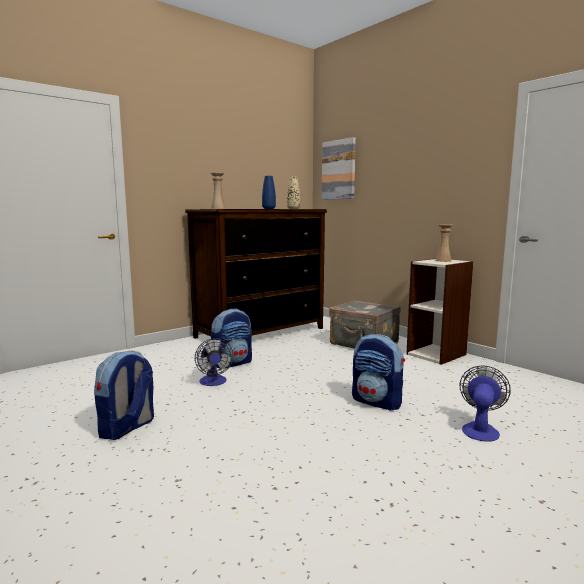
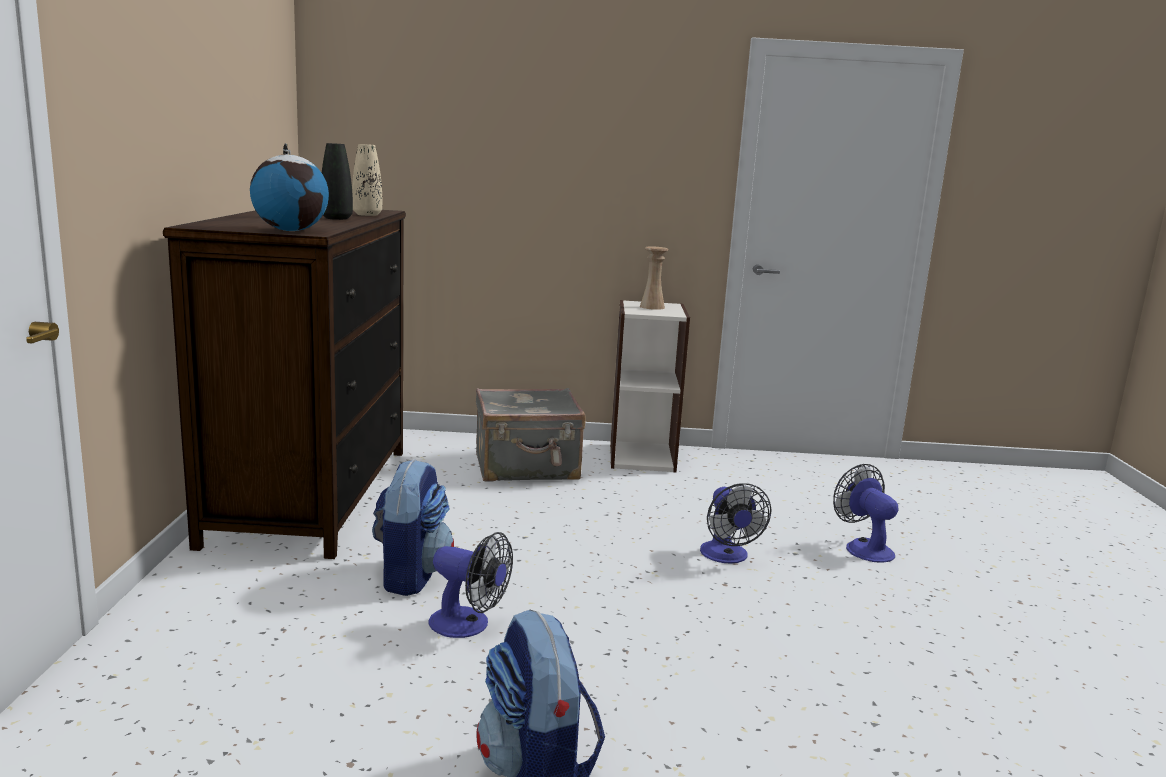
camera: 50 degrees left, 5 degrees up
(218, 208) = (291, 230): beige vase -> globe
(268, 208) = (336, 218): blue vase -> black vase
(339, 170) = (381, 120): picture -> none
(377, 402) = (727, 556): backpack -> fan

